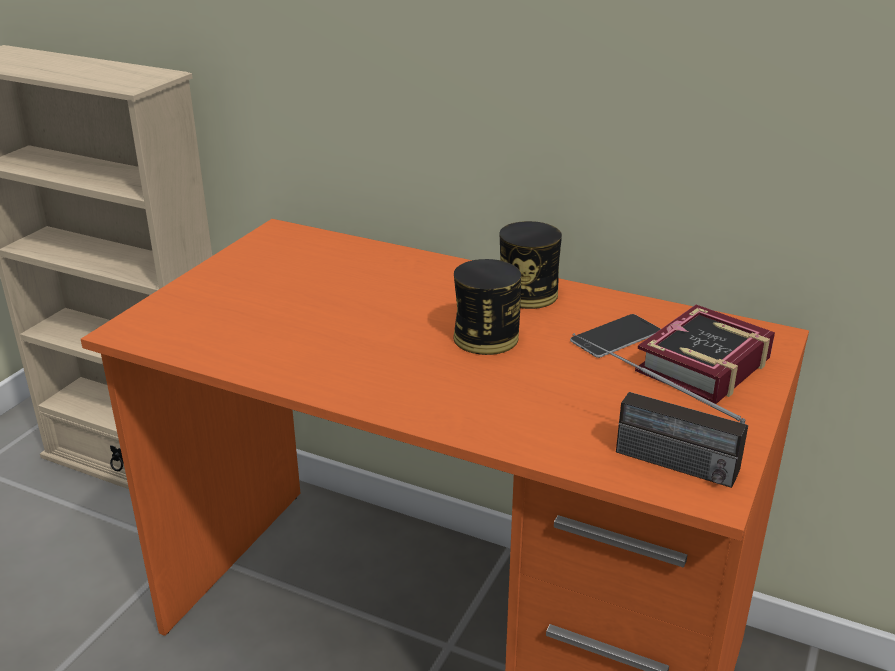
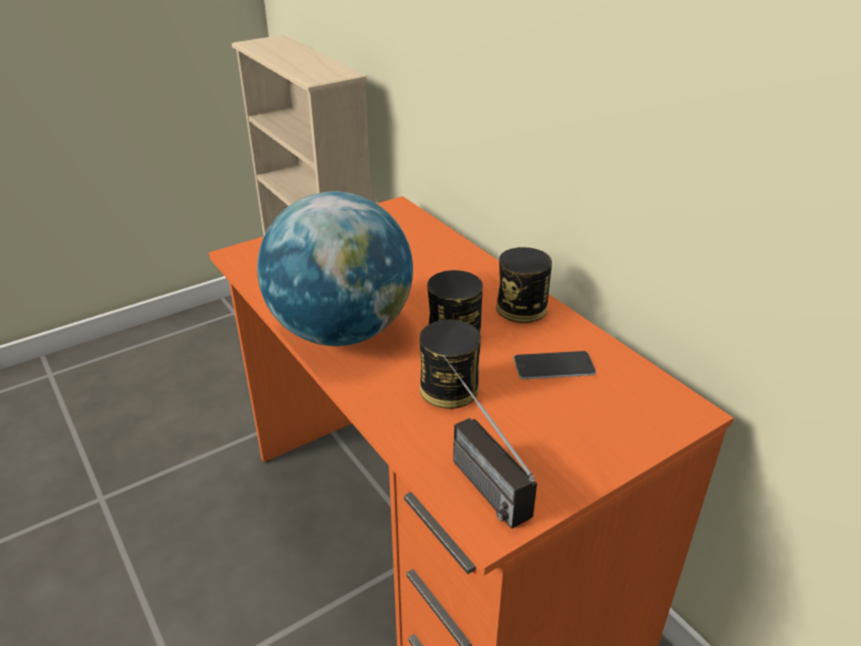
camera: 30 degrees right, 5 degrees up
(359, 372) = (342, 331): none -> globe
(538, 389) = (449, 389): none -> can
(697, 366) = (594, 414): book -> none

